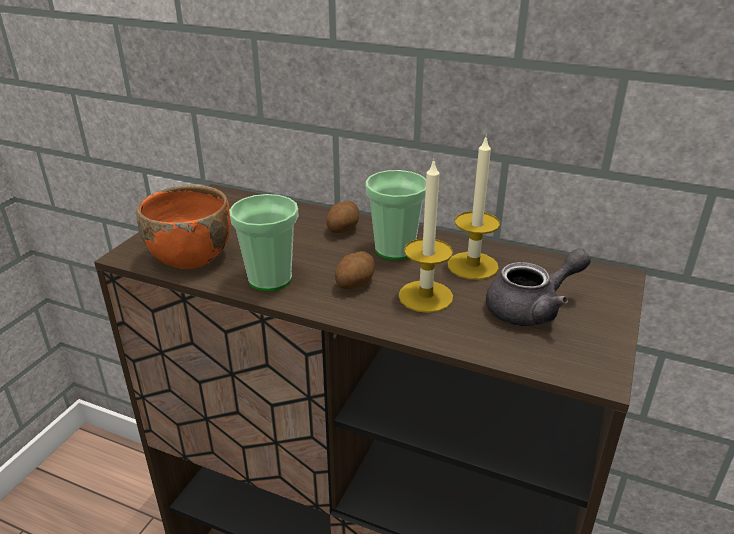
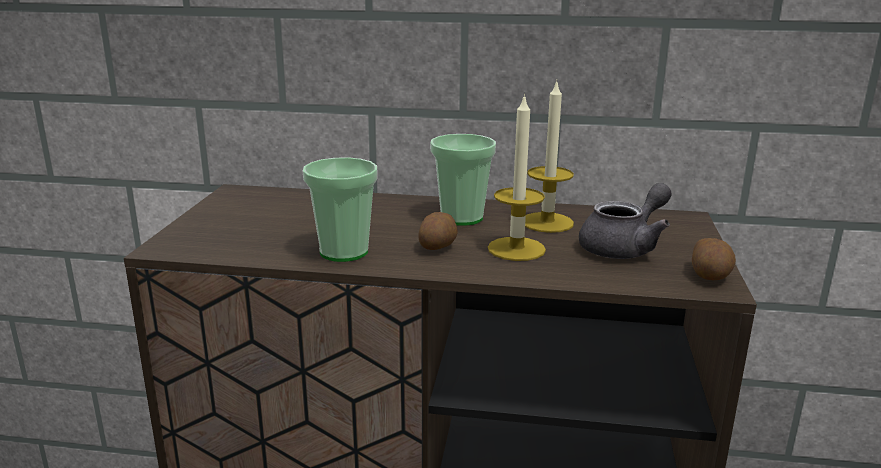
camera: 15 degrees left, 10 degrees down
(191, 256) = (240, 242): orange bowl -> none
(343, 229) = (397, 207): potato -> potato (710, 275)

